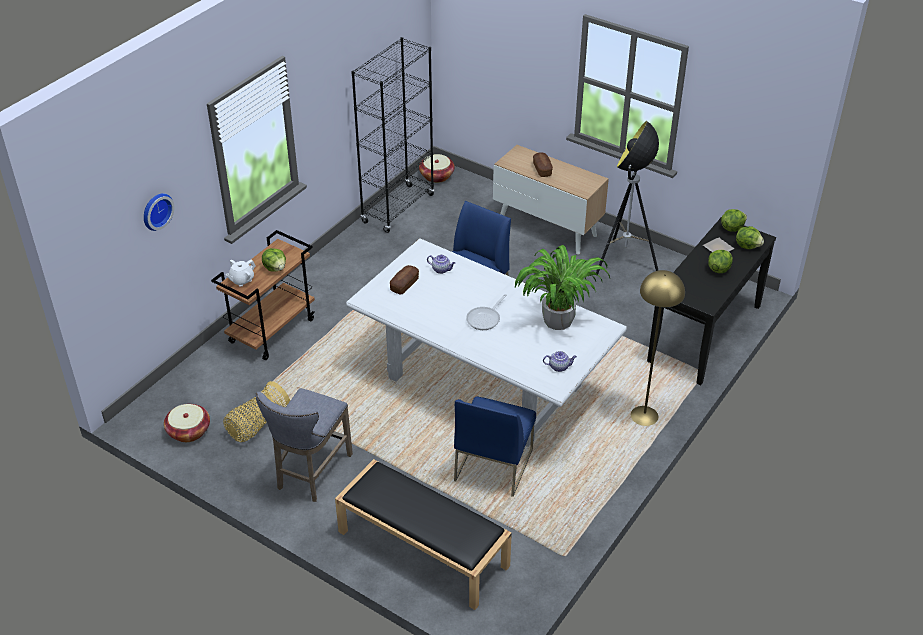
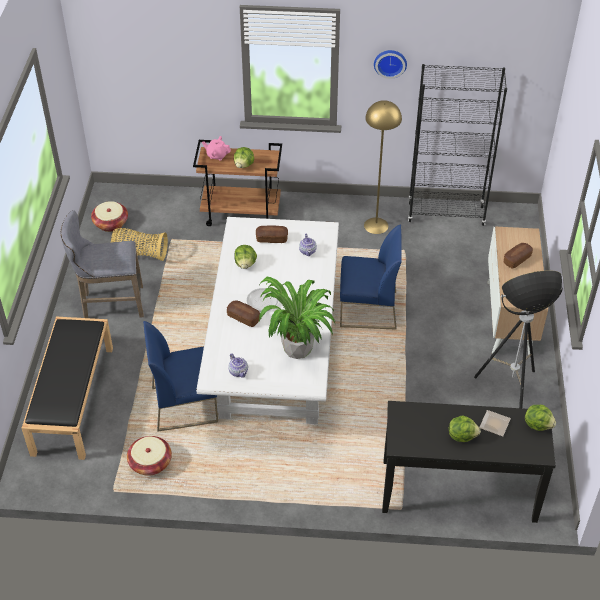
camera: 60 degrees right, 5 degrees up
(156, 210) = (167, 58): wall clock -> wall clock (390, 62)
(241, 280) = (217, 155): white teapot -> pink teapot
(436, 176) = (513, 217): basket -> basket (150, 463)
(493, 340) = (243, 318): none -> bread
(644, 416) = (310, 484): yellow floor lamp -> yellow floor lamp (376, 225)
(747, 246) = (519, 446): lettuce -> lettuce (245, 264)

